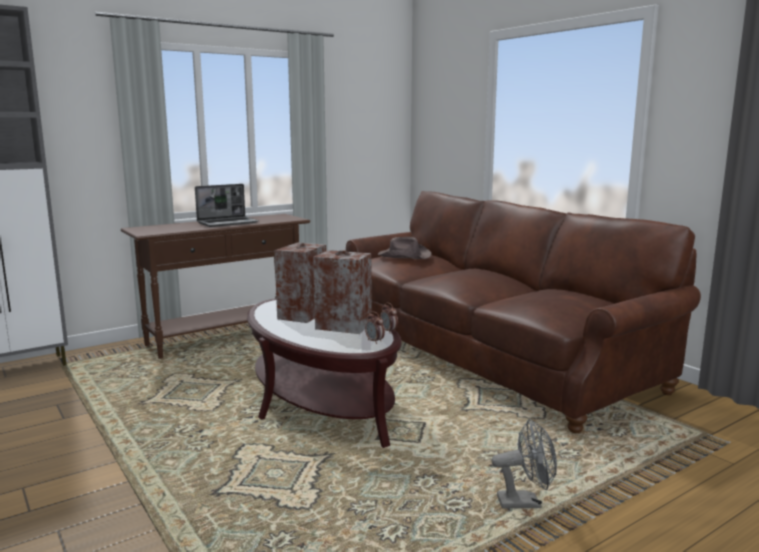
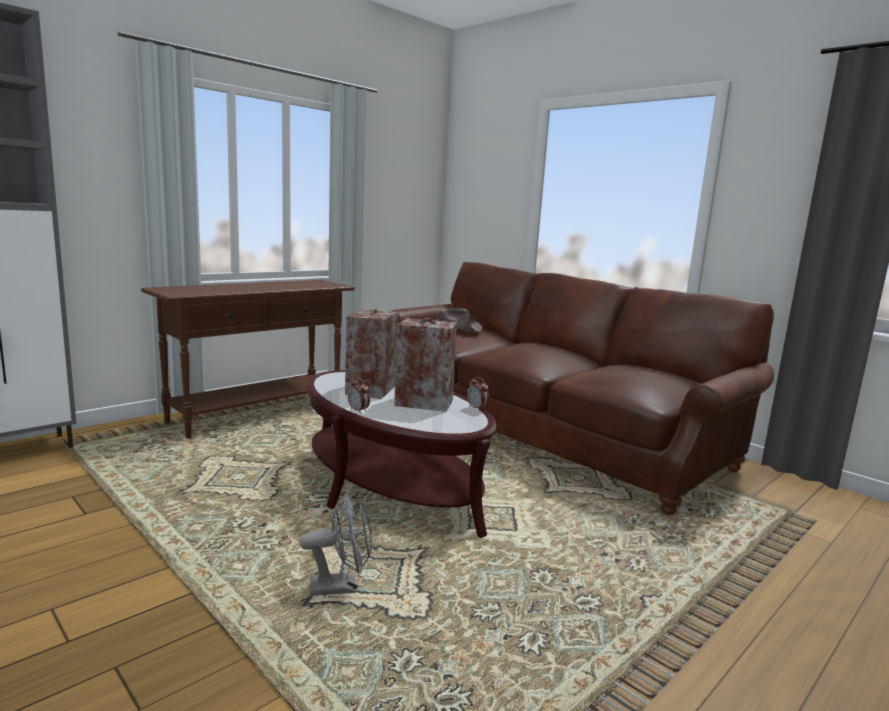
camera: 10 degrees left, 0 degrees up
(228, 223) = (266, 286): laptop -> none
(374, 341) = (468, 420): alarm clock -> alarm clock (358, 411)
(525, 502) = (656, 596): grey fan -> grey fan (341, 587)

